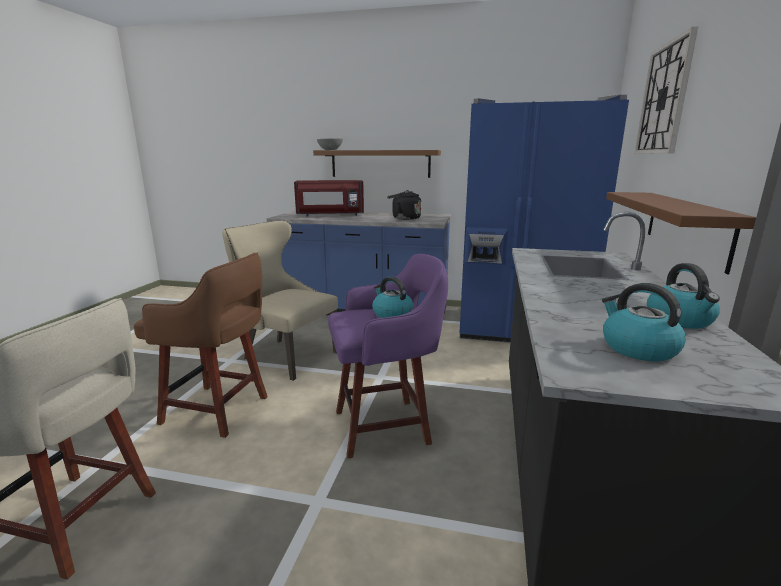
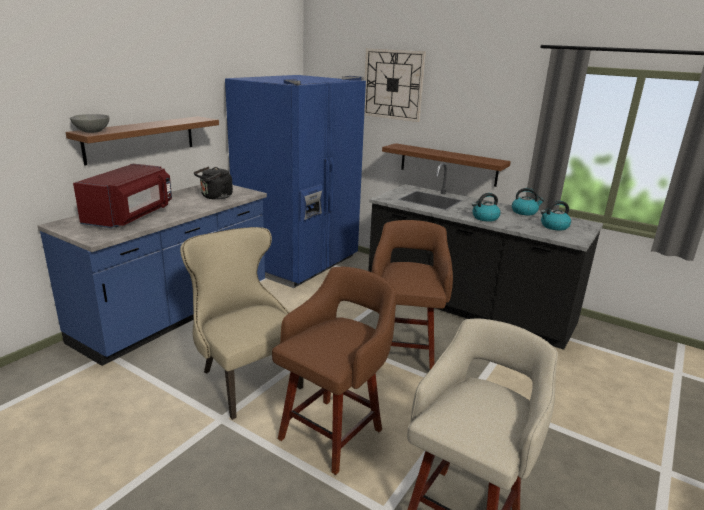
camera: 70 degrees left, 5 degrees up
(286, 356) = (246, 379): beige chair -> beige chair turned 90 degrees clockwise
(386, 427) = (404, 352): purple stool -> brown stool
(391, 314) = (407, 269): kettle -> kettle (485, 218)

